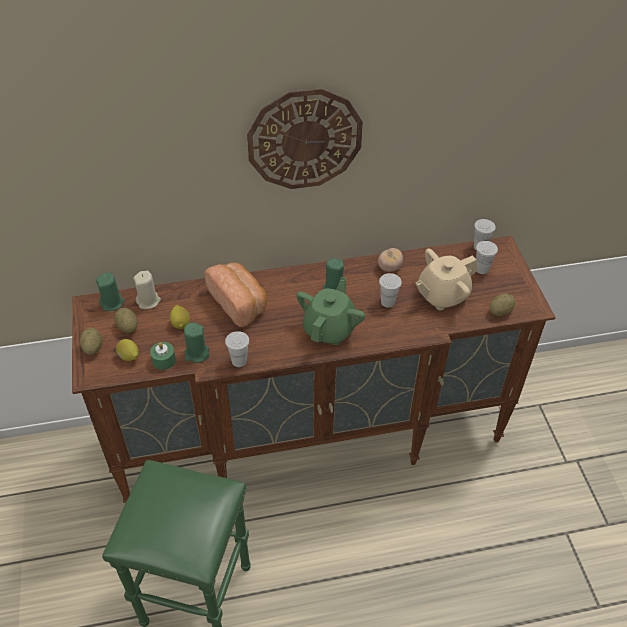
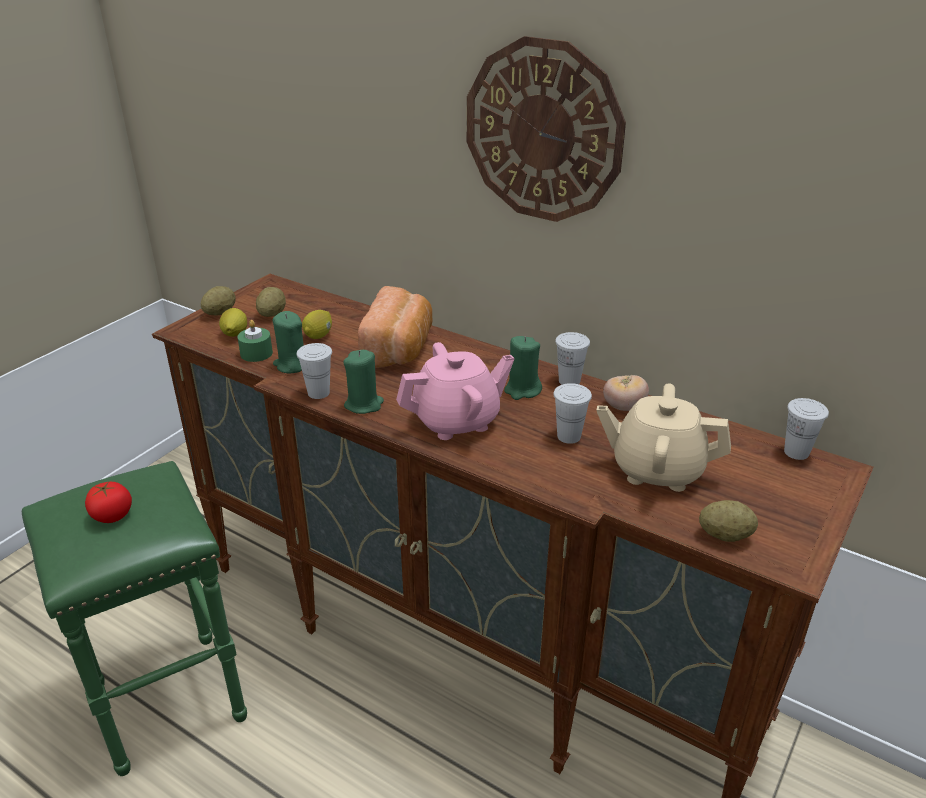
camera: 45 degrees right, 15 degrees down
(112, 303) = (290, 292): green candle -> green candle (364, 404)
(148, 301) = (321, 306): beige candle -> none
(180, 513) = (112, 515): none -> tomato
(329, 329) = (457, 421): green teapot -> pink teapot
(482, 269) = (763, 476): white cup -> white cup (569, 381)

